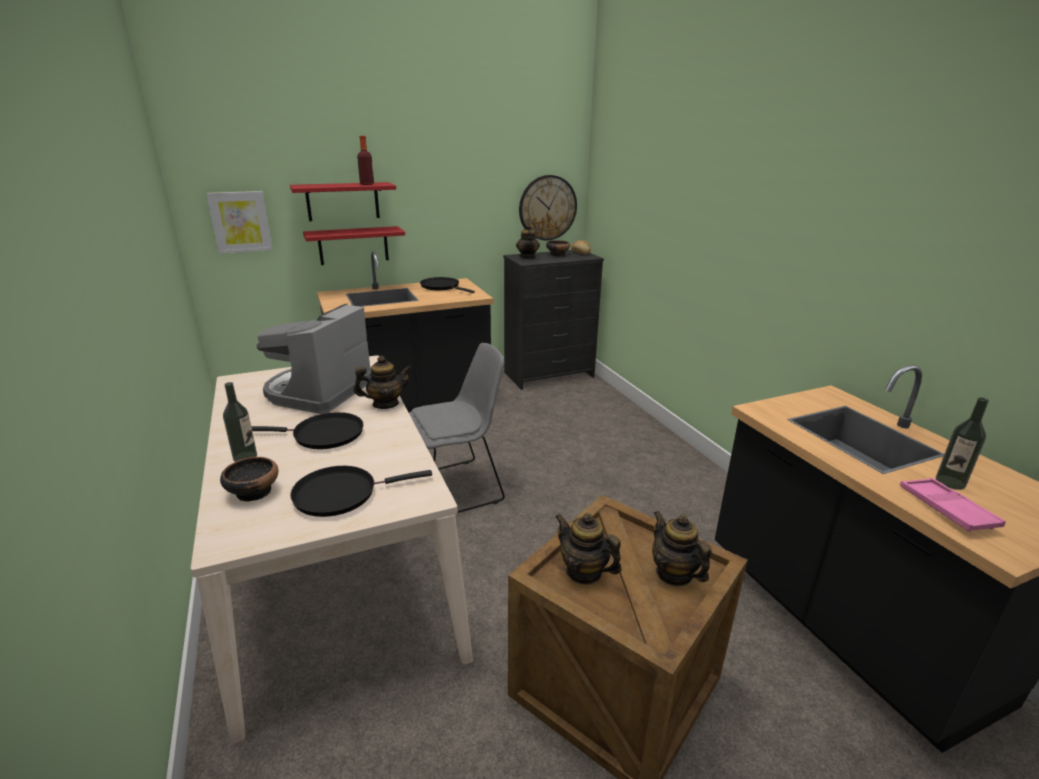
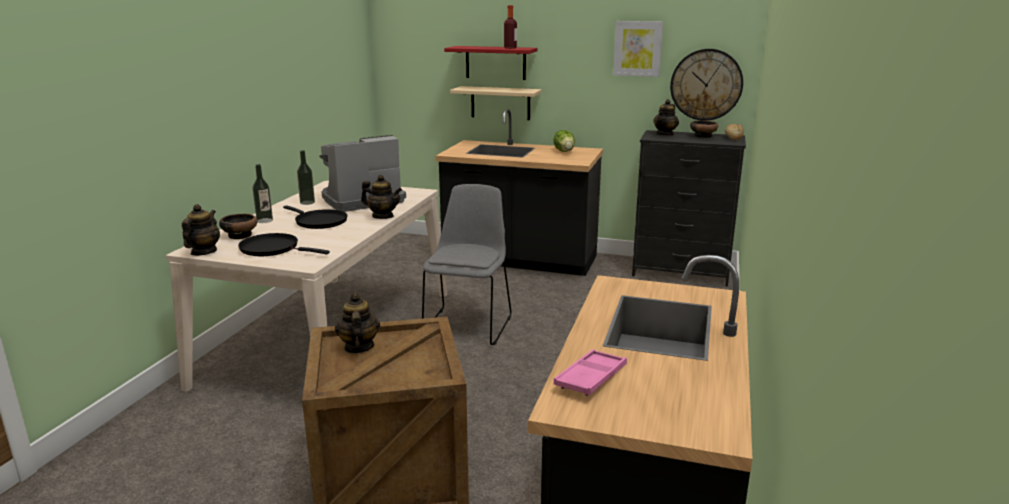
camera: 40 degrees right, 5 degrees down
(240, 222) = (416, 74): picture -> picture (638, 48)
(353, 245) = (500, 103): red shelf -> beige shelf
(442, 287) = (564, 151): black frying pan -> lettuce
(458, 487) = (468, 325): grey chair -> grey chair turned 90 degrees counterclockwise
(674, 574) = (408, 371): teapot -> teapot (203, 252)
(950, 482) = (648, 371): bottle -> bottle (307, 202)

